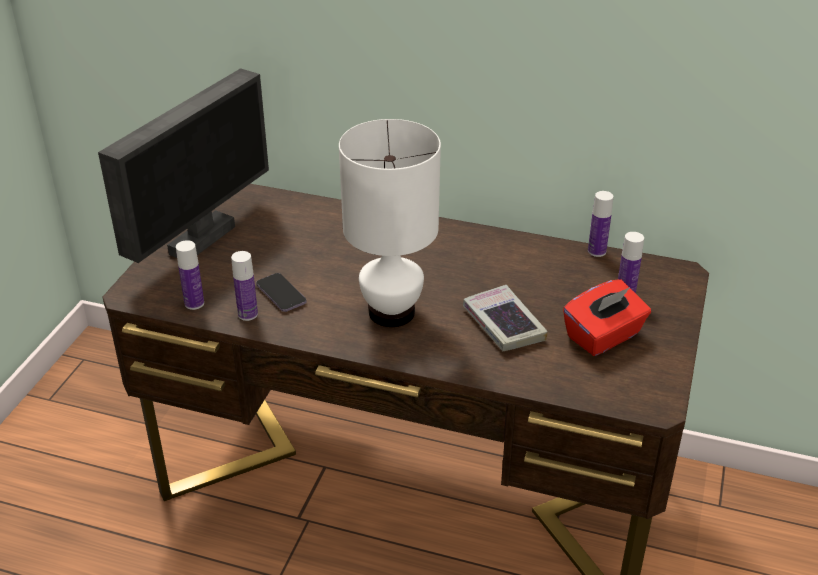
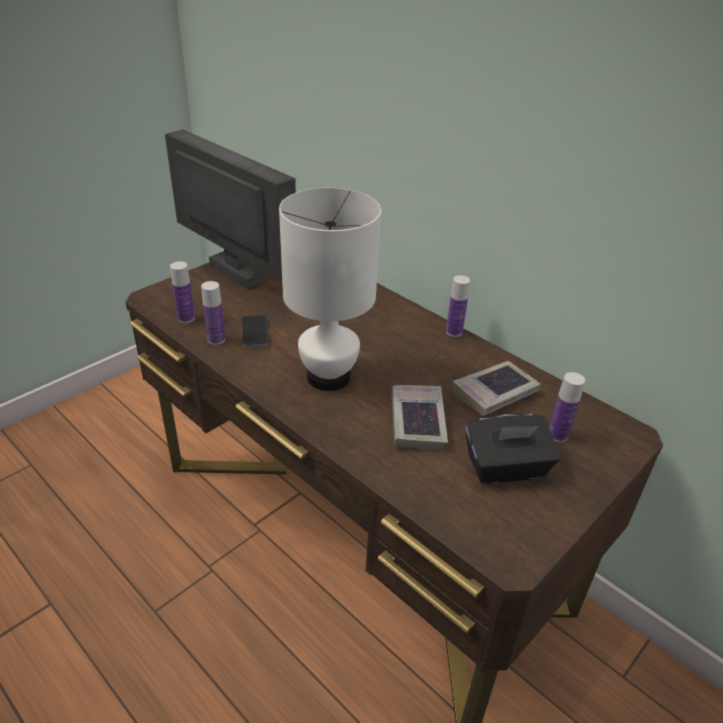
camera: 25 degrees right, 0 degrees up
(200, 239) = (234, 274): monitor -> monitor turned 105 degrees counterclockwise
(549, 275) = (495, 393): none -> book
(596, 251) = (557, 386): bottle -> bottle (454, 332)
(604, 336) = (506, 468): red tissue box -> black tissue box

